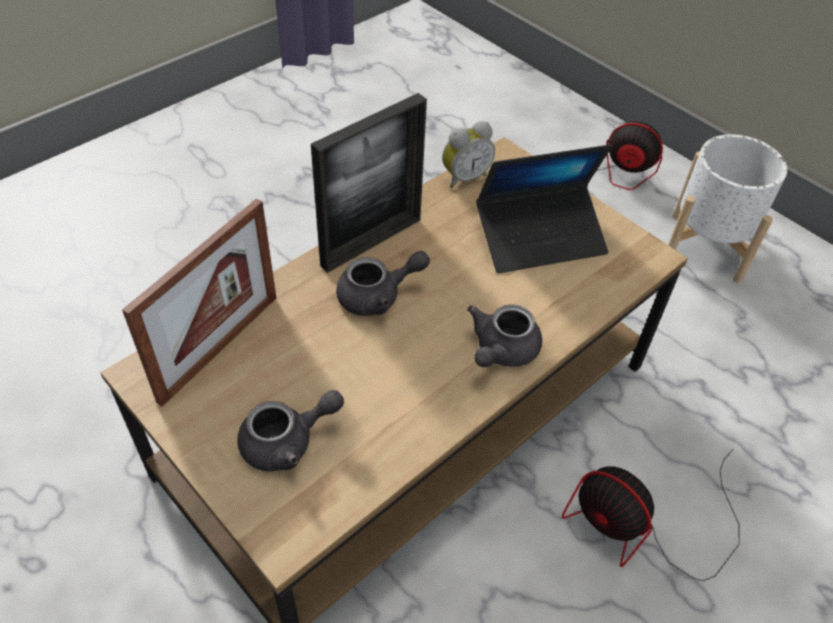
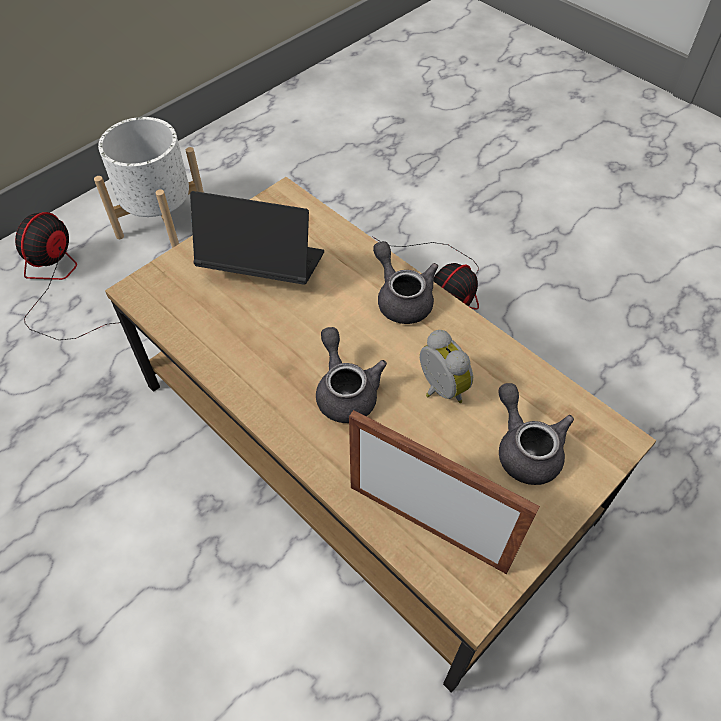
camera: 90 degrees left, 5 degrees up
(371, 242) = (269, 401): picture frame -> none
(464, 177) = (170, 324): alarm clock -> alarm clock (439, 389)
(501, 351) = (401, 298): grey teapot -> grey teapot turned 150 degrees counterclockwise
(540, 237) = (262, 267): laptop -> laptop turned 60 degrees counterclockwise

